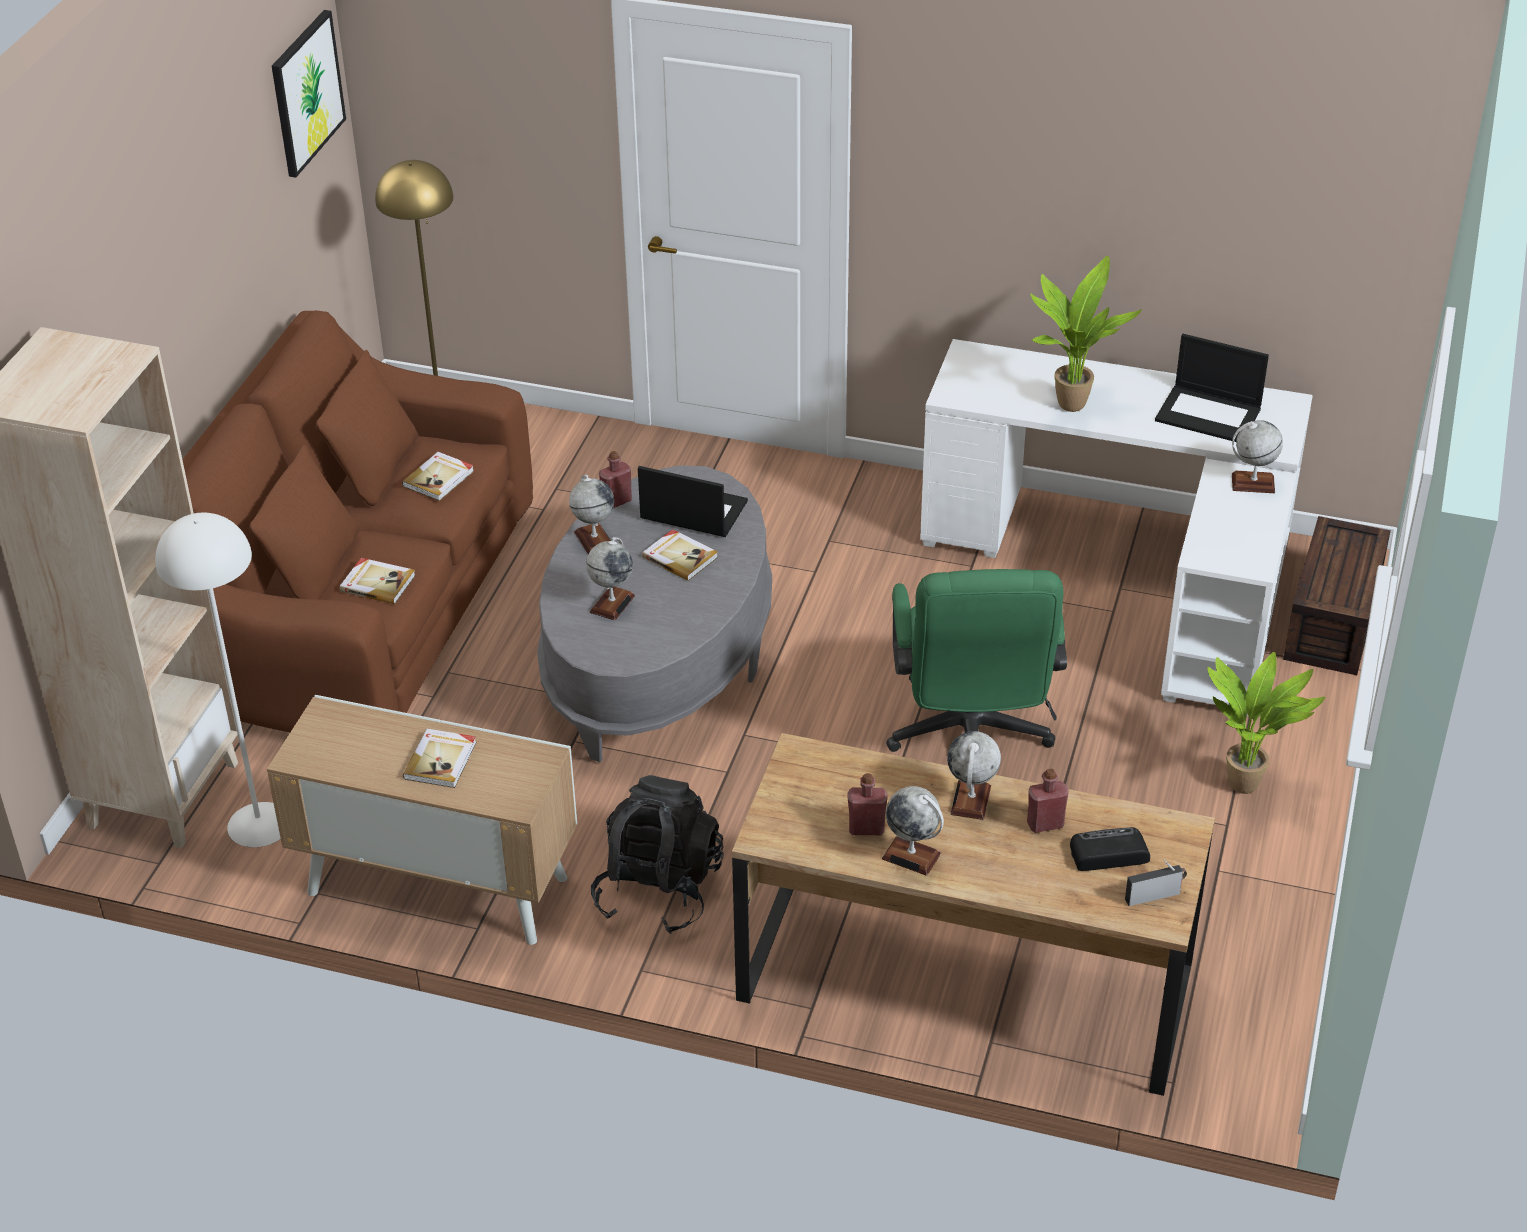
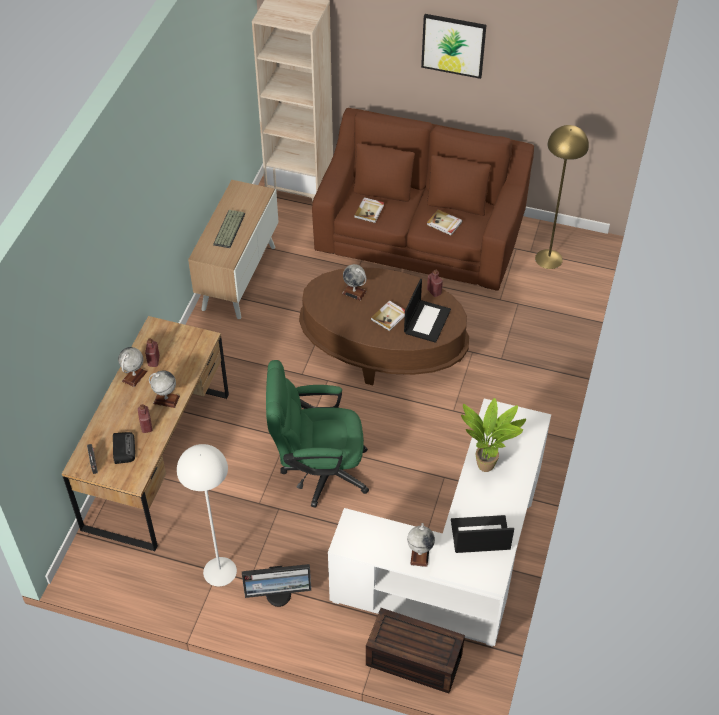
camera: 90 degrees right, 10 degrees up
(259, 824) = (280, 220): white floor lamp -> white floor lamp (219, 571)
(306, 92) = (591, 71): picture -> picture (453, 45)
(441, 760) = (230, 230): book -> keyboard
(594, 539) = (403, 284): globe -> none
(659, 659) = (383, 347): grey coffee table -> brown coffee table
(659, 890) = (228, 350): black backpack -> none
(1209, 414) = (479, 535): laptop -> laptop turned 60 degrees clockwise
(1247, 784) = (279, 594): potted plant -> monitor

